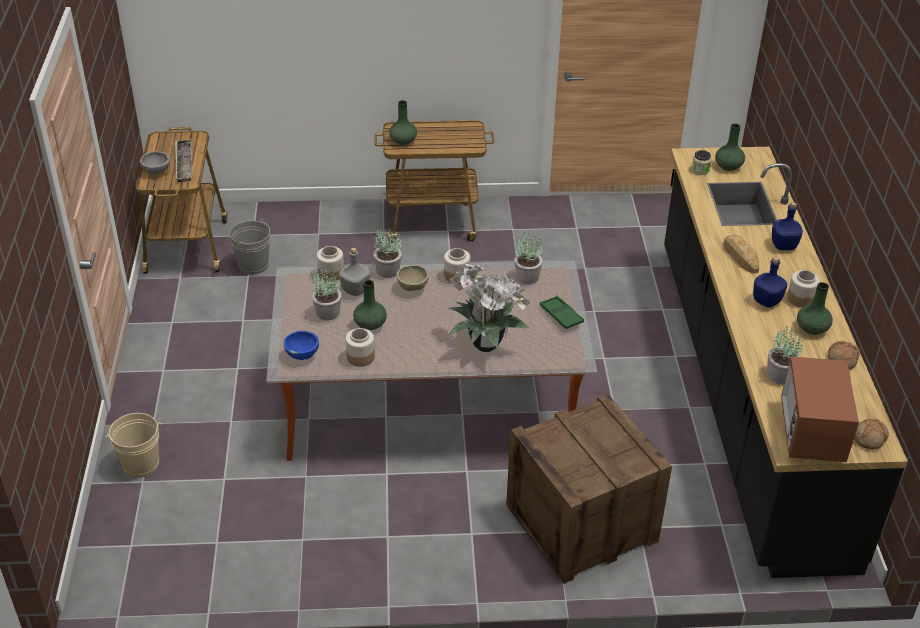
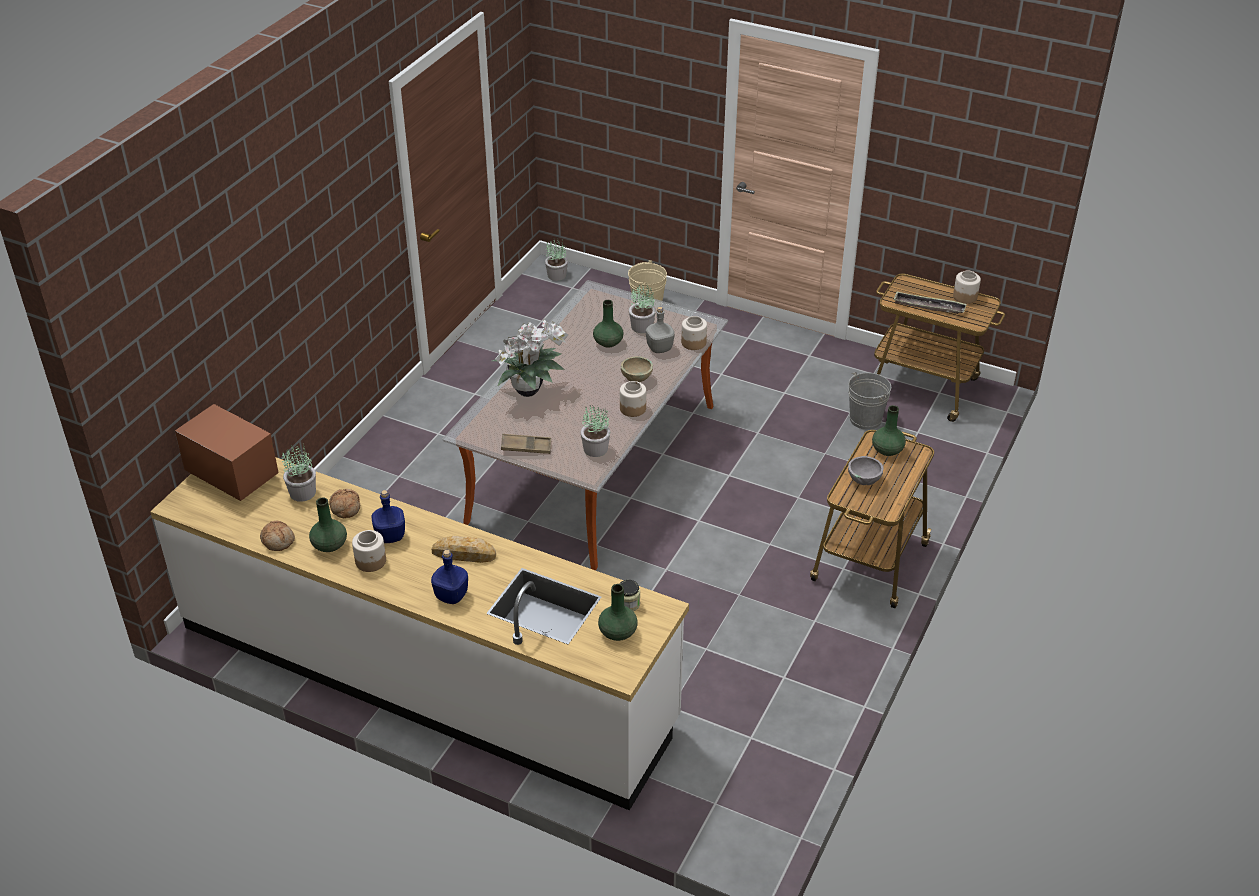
camera: 120 degrees right, 0 degrees up
(156, 172) = (923, 289): grey bowl -> grey bowl (863, 480)
(302, 355) = (601, 301): blue bowl -> none
(360, 357) = (573, 326): jar -> jar (964, 296)
(387, 270) = (672, 373): potted plant -> potted plant (557, 275)
(561, 315) = (526, 447): green tray -> brown tray
(581, 524) = (391, 492): crate -> none
(747, 394) = (426, 673): black counter -> white counter
(869, 438) = (191, 503): bread -> bread (344, 508)

